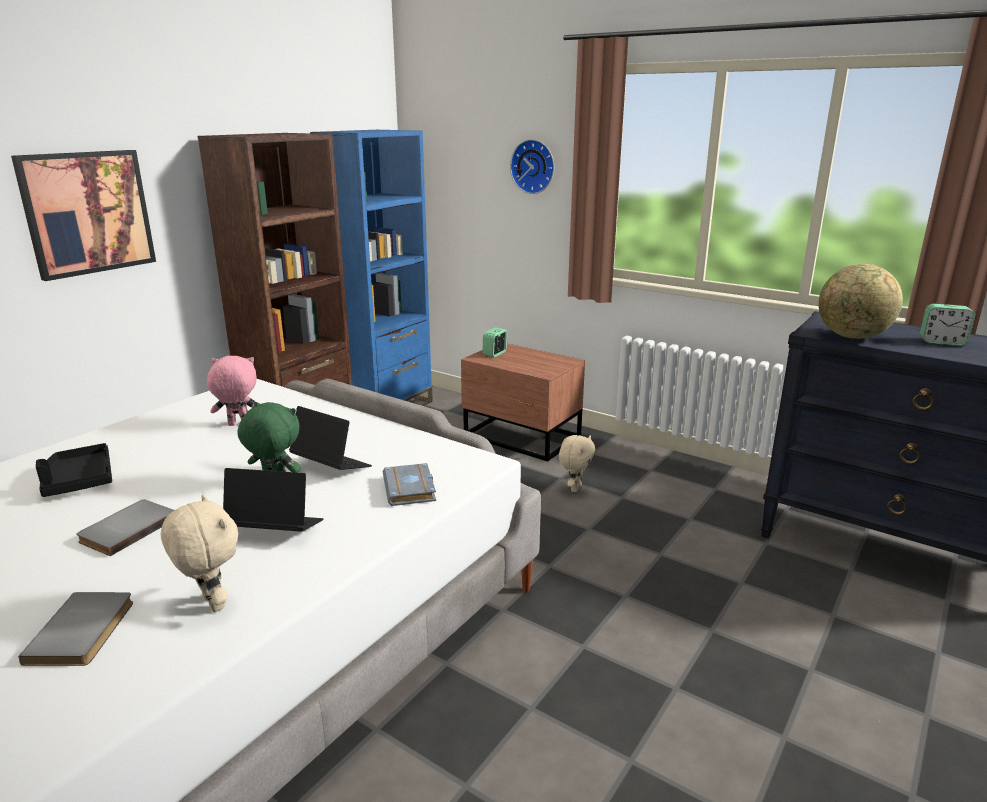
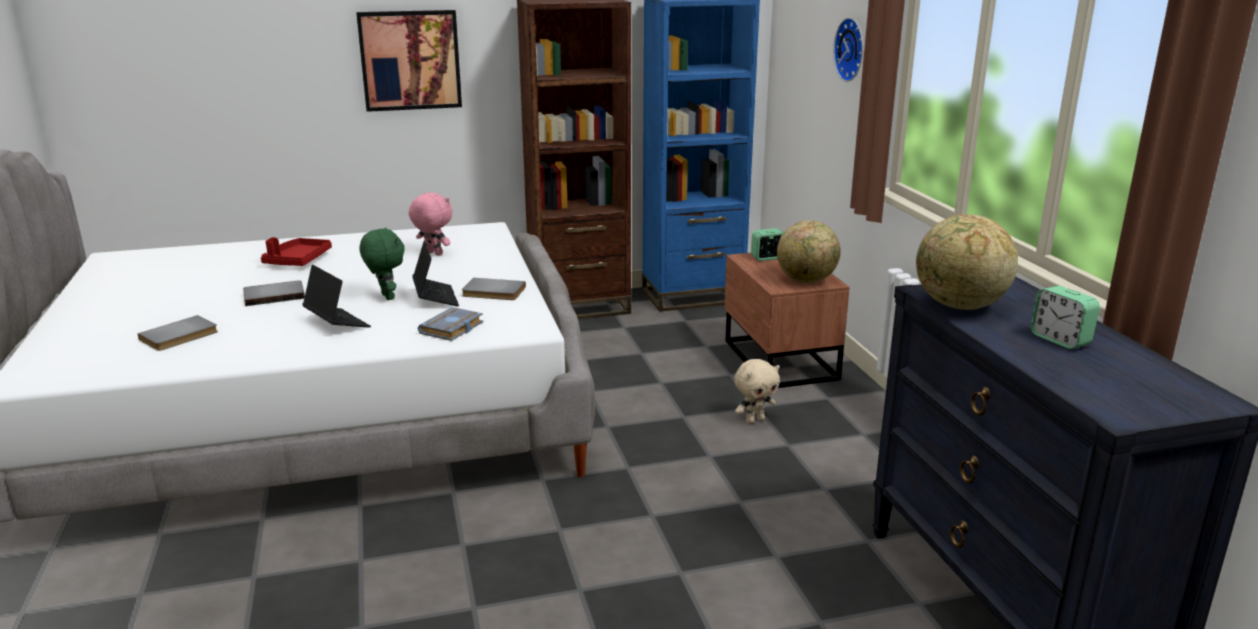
camera: 40 degrees right, 0 degrees up
(79, 480) = (297, 261): black tray -> red tray
(211, 603) = (244, 346): beige plush toy -> none
(377, 442) = (493, 292): none -> grey book
(552, 363) = (806, 280): none -> globe

